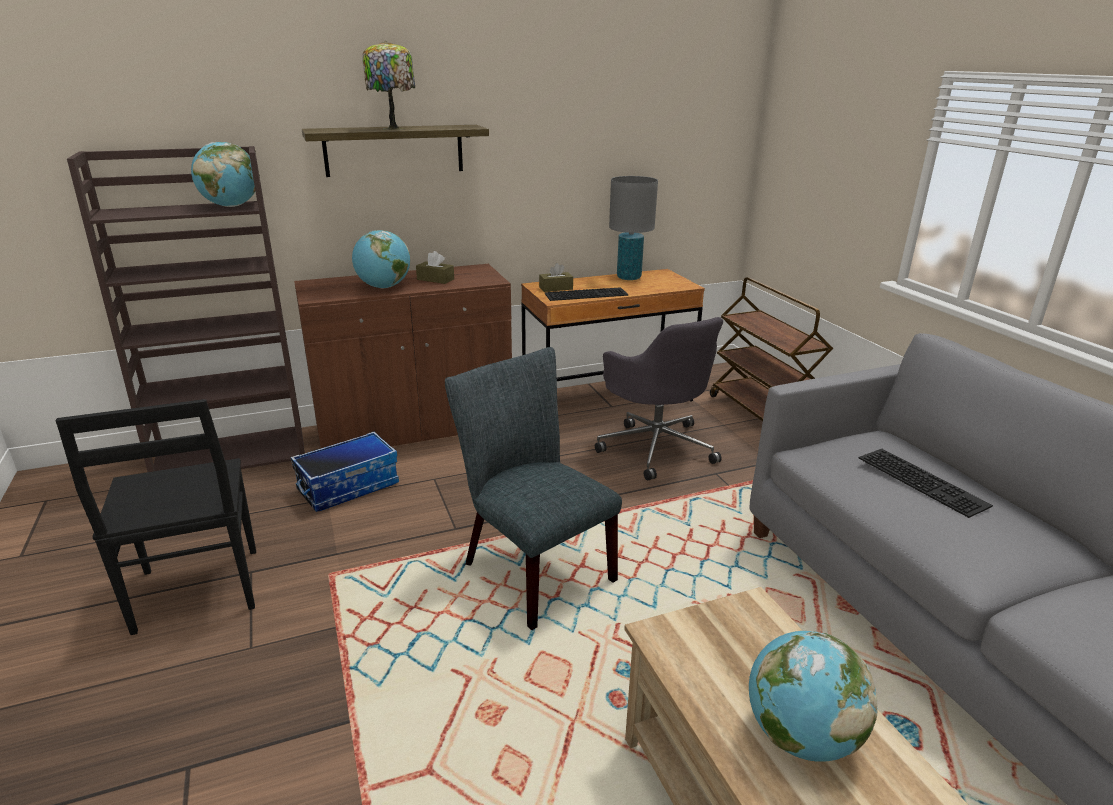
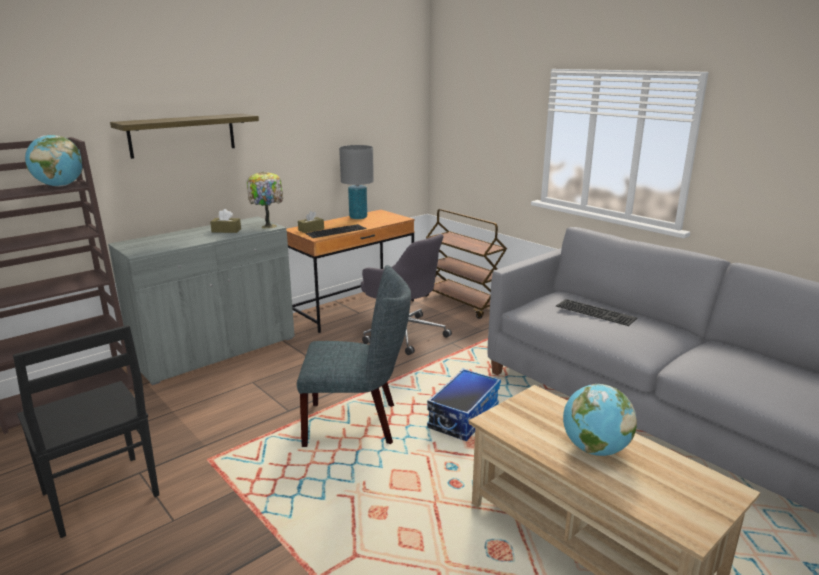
camera: 20 degrees left, 5 degrees down
(348, 486) = (185, 400): storage box -> storage box (463, 417)
(384, 287) = (189, 240): globe -> none
(394, 128) = (186, 118): table lamp -> table lamp (268, 226)
(415, 428) = (216, 351): brown cabinet -> grey cabinet
(531, 568) = (358, 424): grey chair -> grey chair turned 150 degrees clockwise

